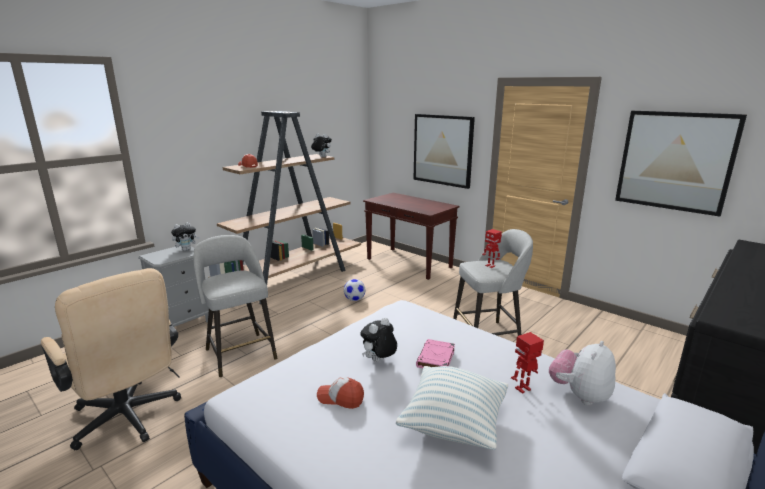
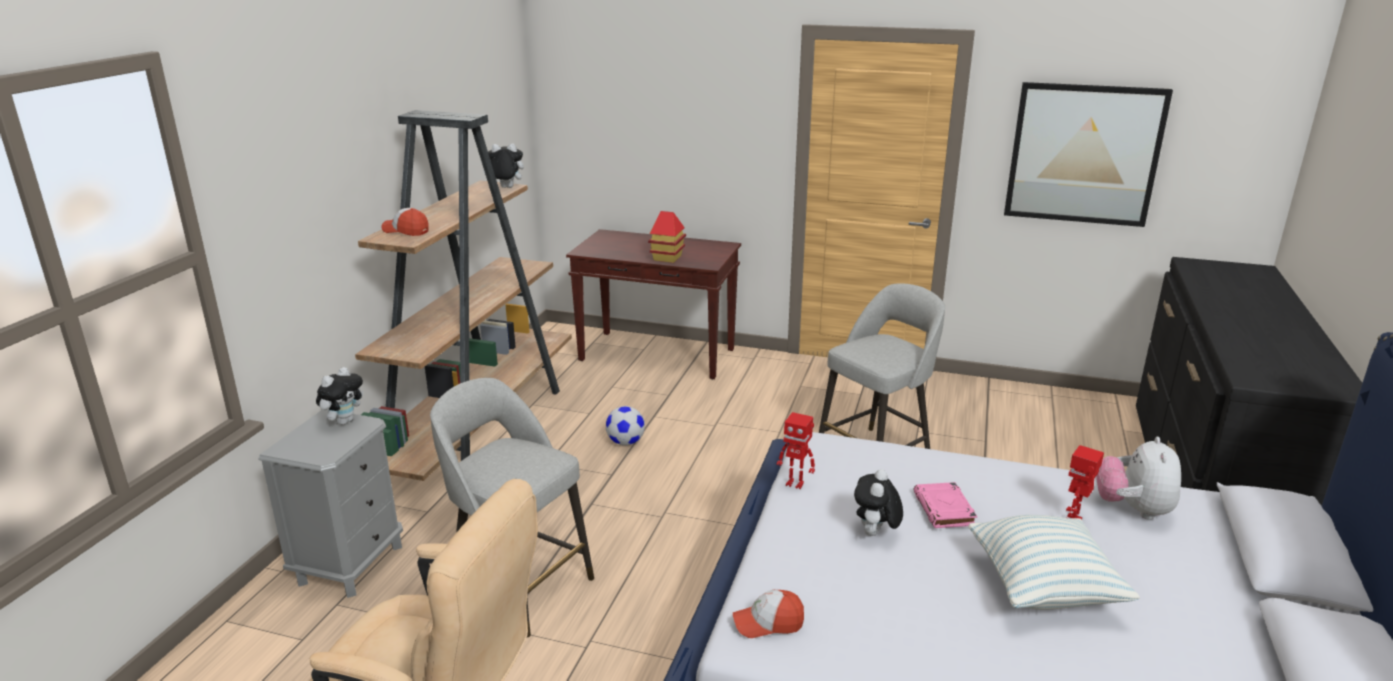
camera: 25 degrees left, 5 degrees up
(340, 398) = (884, 600): cap -> cap (768, 623)
(411, 207) = (667, 258): none -> toy house
(443, 150) = (700, 148): picture -> none
(490, 266) = (880, 348): toy robot -> toy robot (795, 483)

